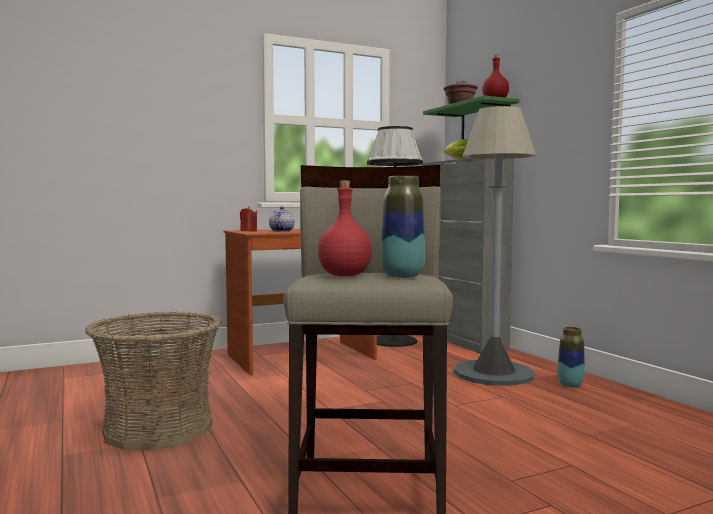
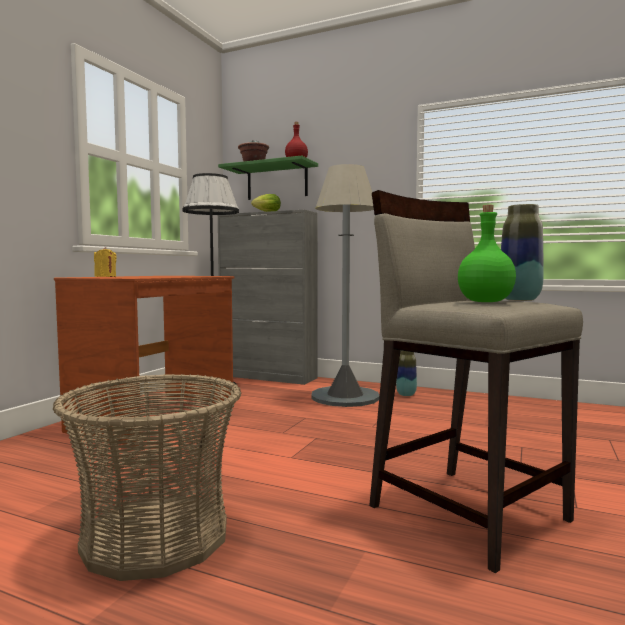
camera: 40 degrees left, 0 degrees up
(248, 231) = (105, 277): red candle -> yellow candle
(281, 231) = (146, 276): teapot -> none
(345, 275) = (484, 302): red bottle -> green bottle

